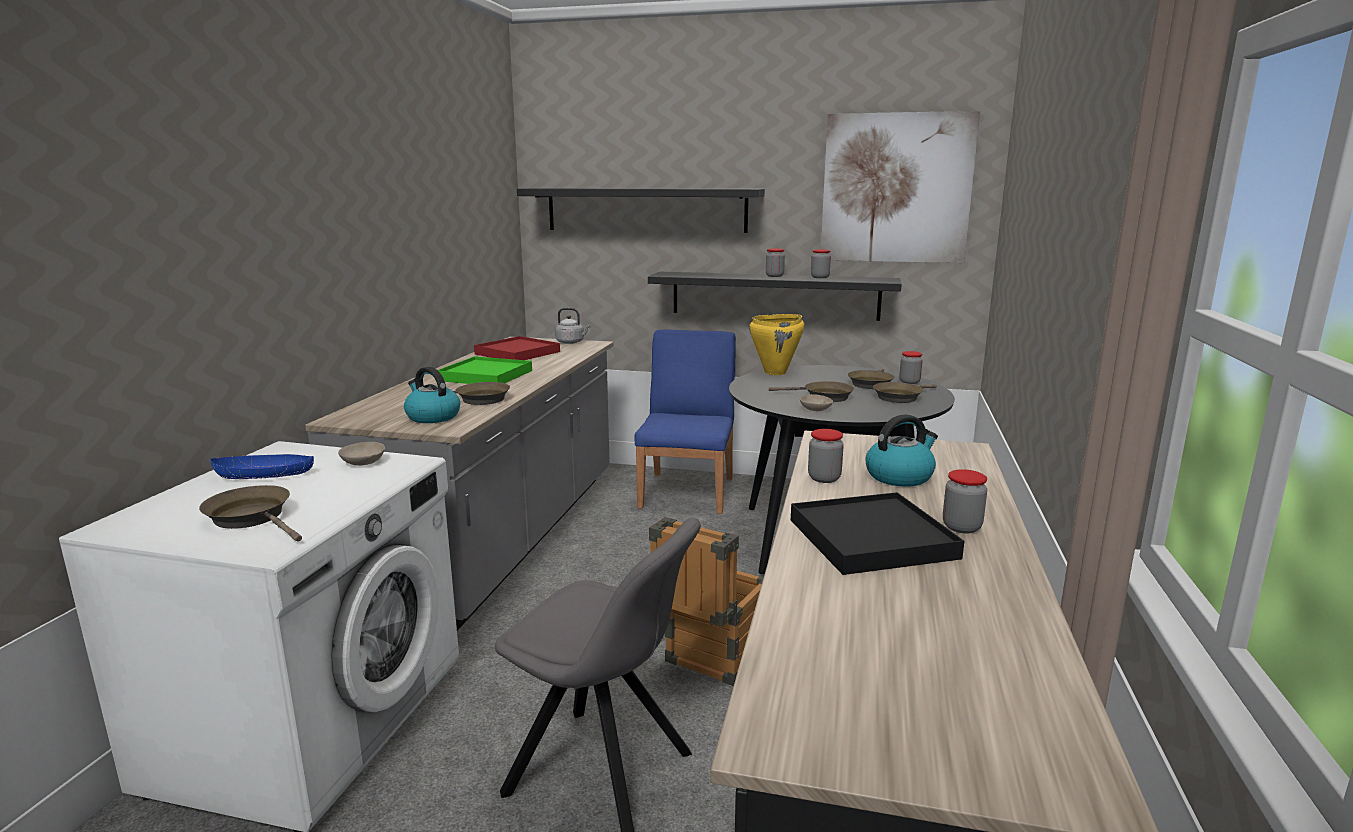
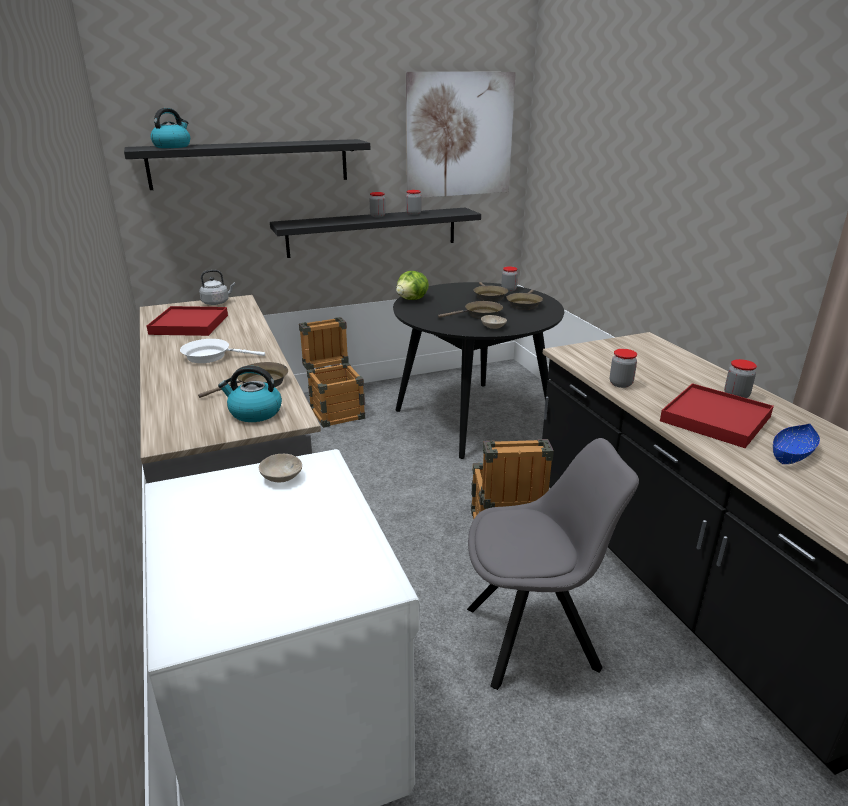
camera: 35 degrees left, 10 degrees up
(253, 518) = (303, 565): brown frying pan -> none
(265, 476) = (220, 523): blue bowl -> blue bowl (792, 452)
(485, 375) = (211, 356): green tray -> white frying pan
(687, 492) = (335, 410): blue chair -> crate
(775, 372) = (412, 299): yellow cooking pot -> lettuce
(871, 539) = (715, 419): black tray -> red tray
(899, 476) = (652, 370): kettle -> kettle (172, 146)

